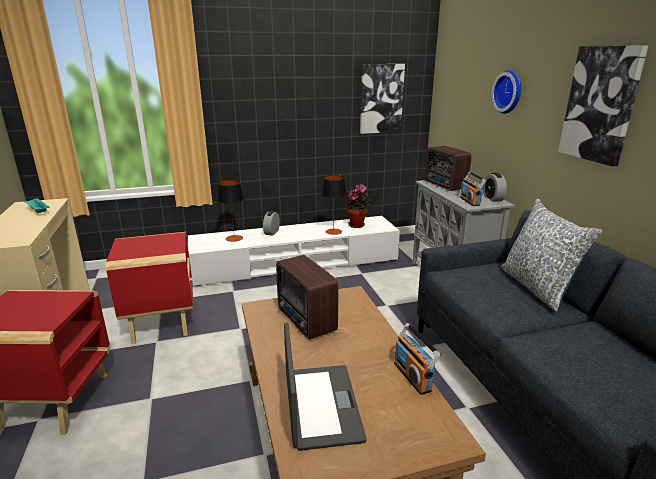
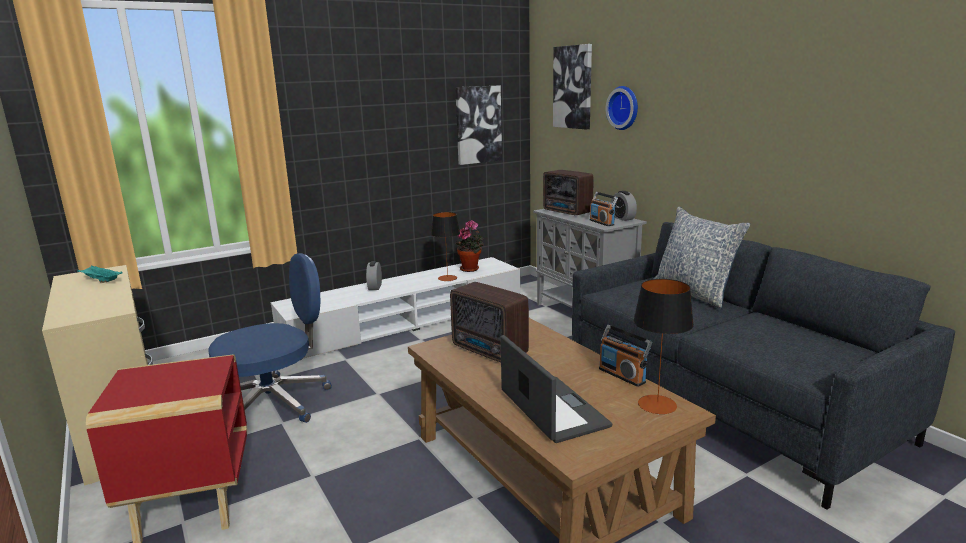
camera: 15 degrees left, 5 degrees down
(162, 322) = (275, 403): red side table -> blue office chair
(234, 238) = (333, 298): table lamp -> table lamp (657, 404)
(601, 104) = (721, 112): picture -> picture (573, 87)

